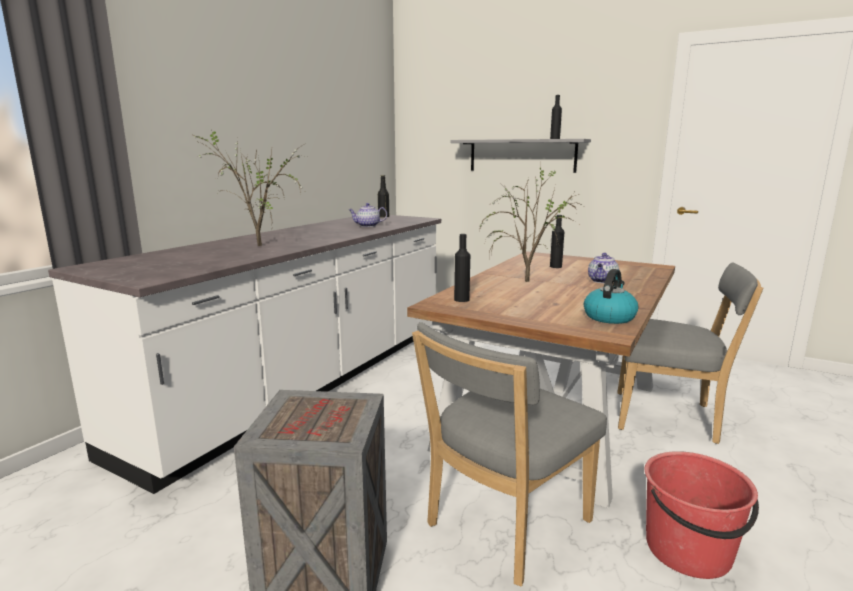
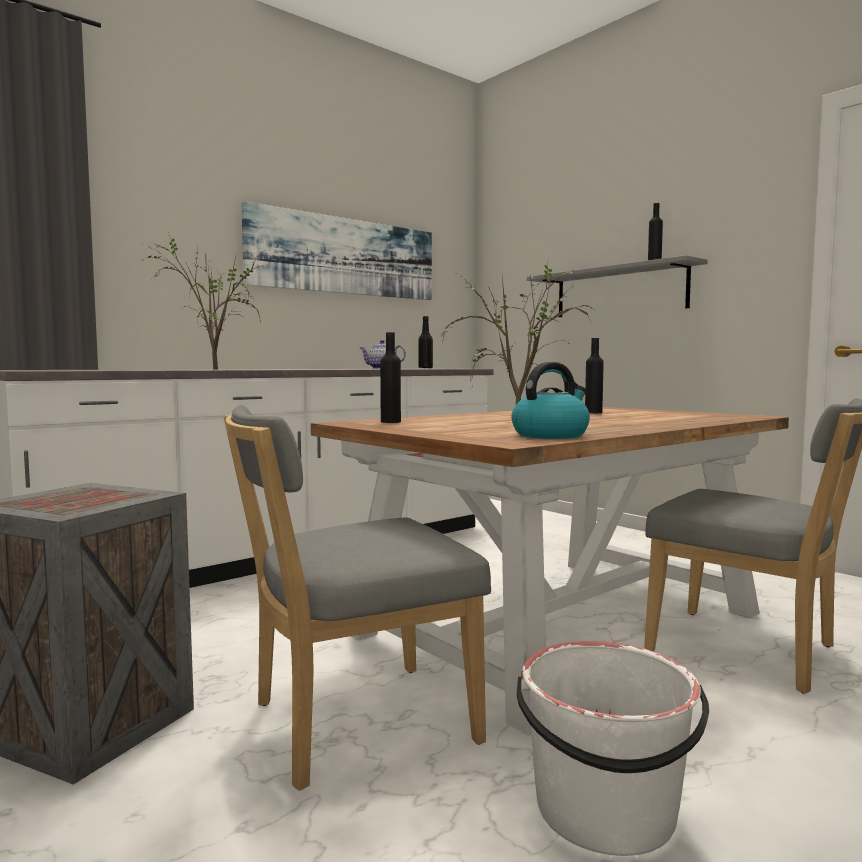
camera: 20 degrees right, 10 degrees down
(310, 122) = (345, 256): none -> picture
(602, 281) = (628, 420): teapot -> none
(689, 551) = (606, 812): red bucket -> white bucket

